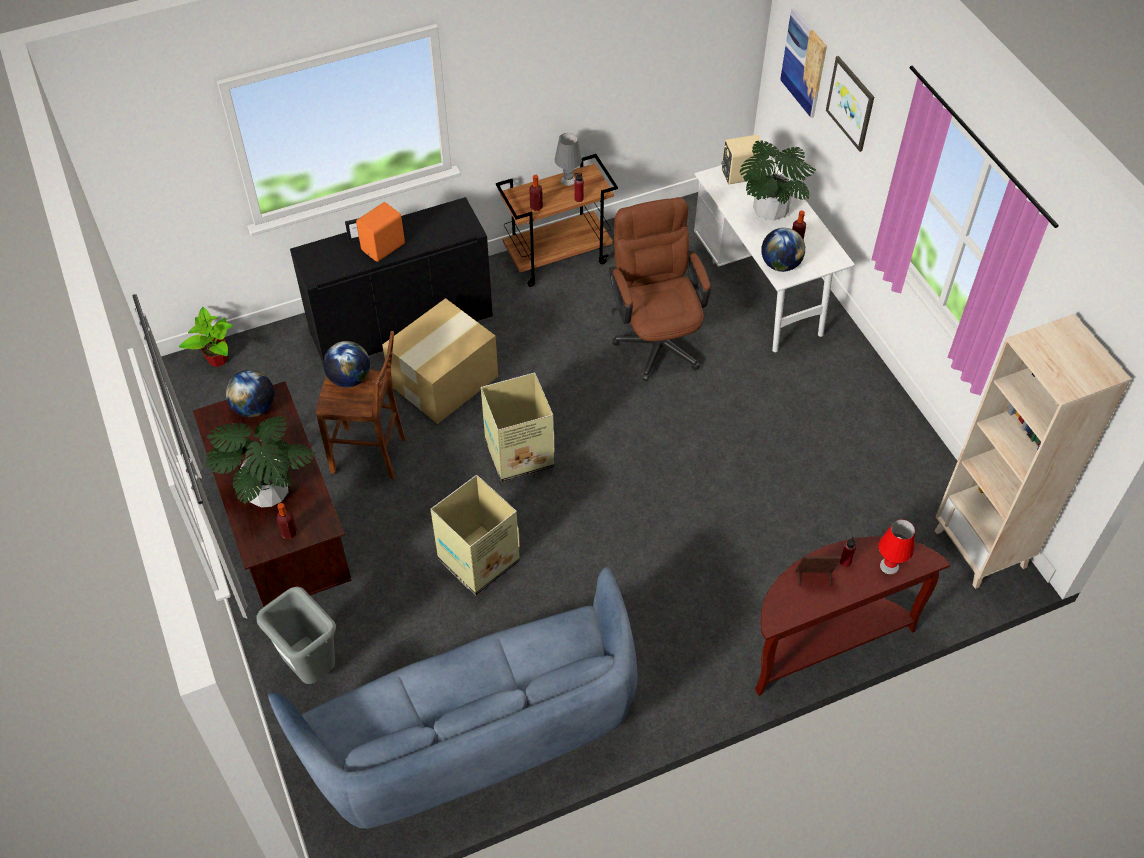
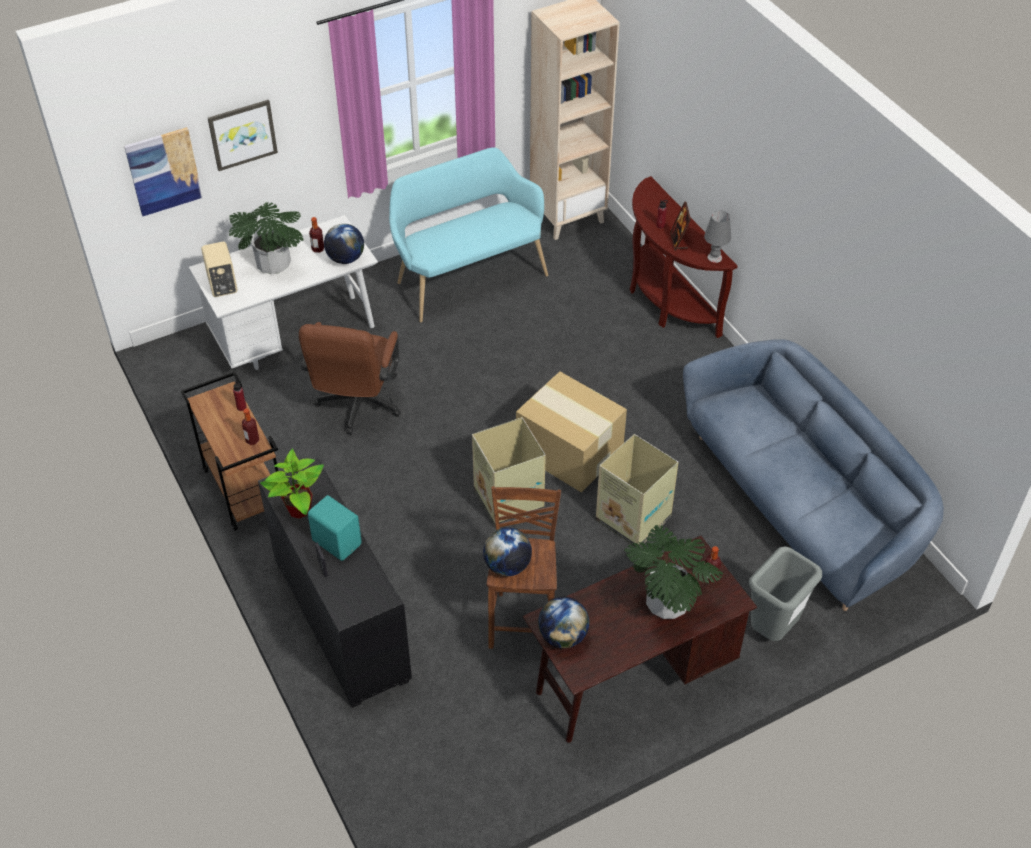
camera: 95 degrees left, 5 degrees down
(217, 359) = (398, 797): potted plant -> potted plant (298, 510)
(384, 247) = (337, 541): orange speaker -> turquoise speaker
(445, 380) = (419, 569): cardboard box -> cardboard box (568, 450)
(568, 180) = (212, 417): grey table lamp -> grey table lamp (714, 257)
(656, 338) = (358, 407): brown office chair -> brown office chair turned 60 degrees counterclockwise
(860, 438) = (467, 276): none -> turquoise bench
(889, 566) = (659, 204): red table lamp -> none

